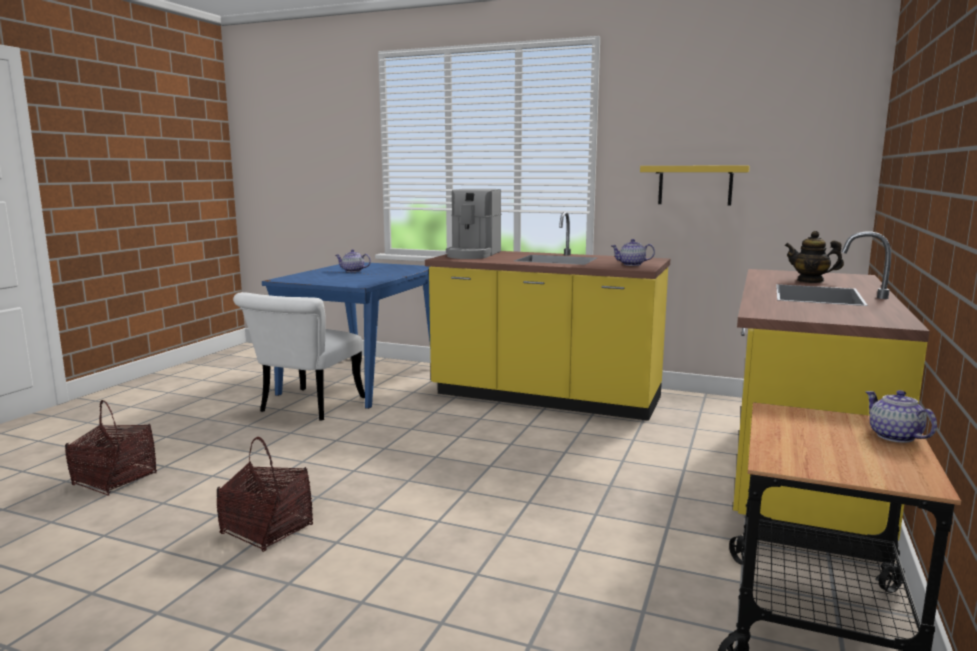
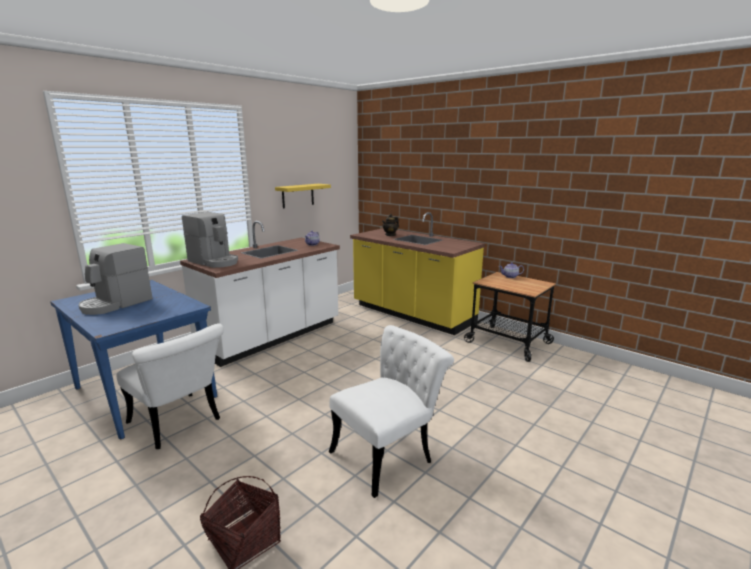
camera: 70 degrees left, 5 degrees up
(267, 530) = (389, 453): basket -> white chair
(353, 271) = (116, 304): teapot -> coffee machine
(545, 397) = (272, 337): yellow counter -> white counter

